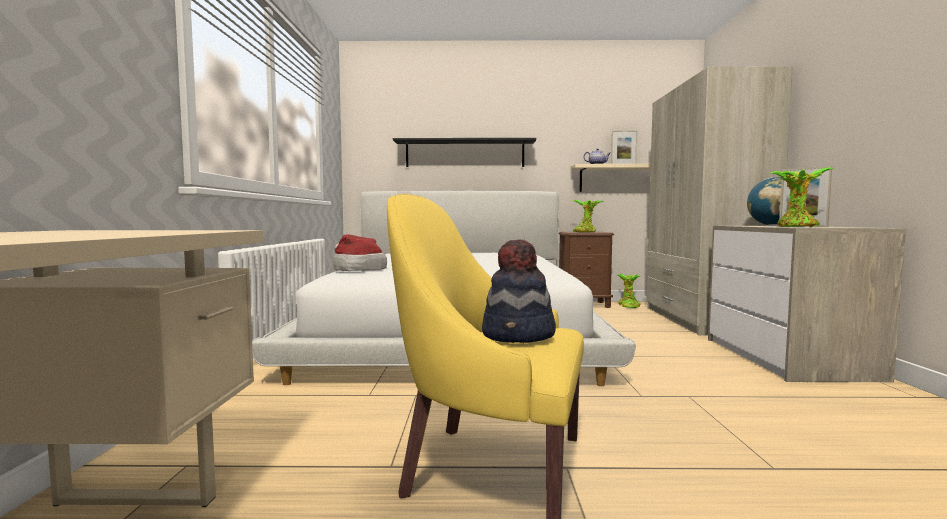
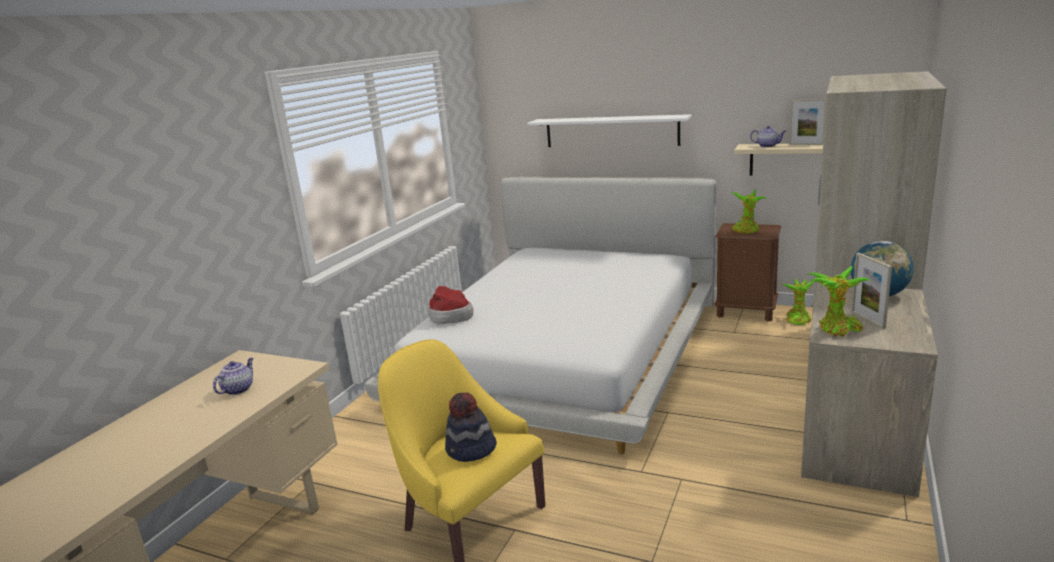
camera: 25 degrees right, 15 degrees up
(96, 232) = (238, 389): none -> teapot
(465, 154) = (611, 131): black shelf -> white shelf

